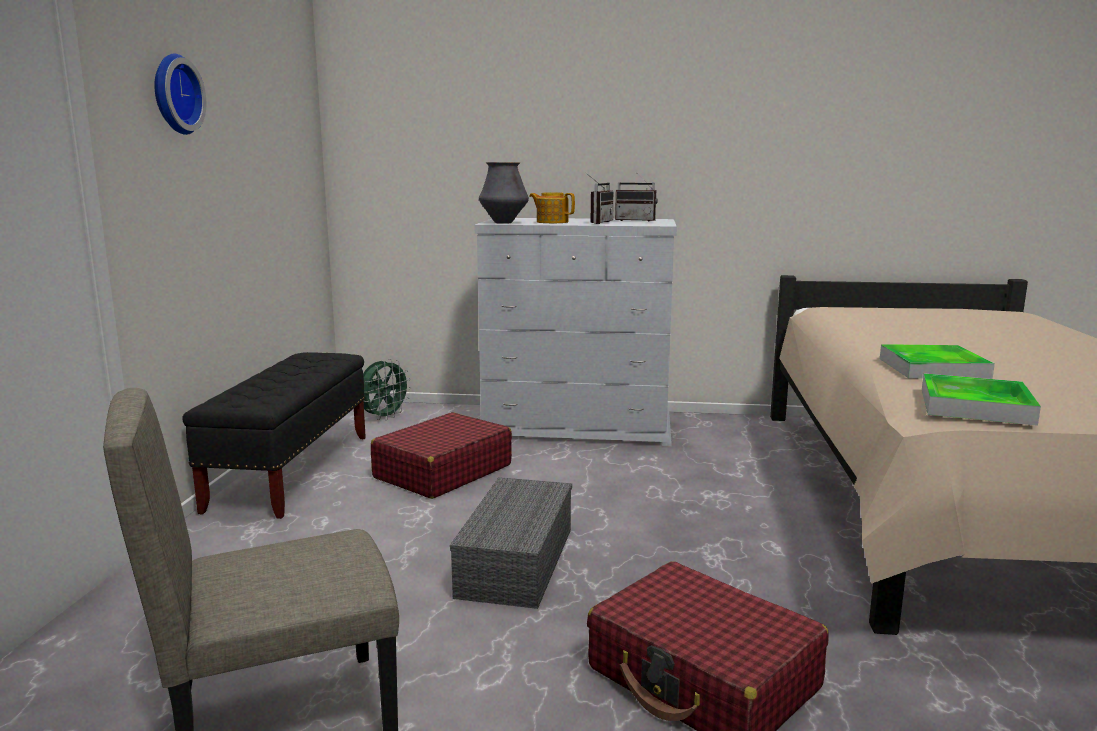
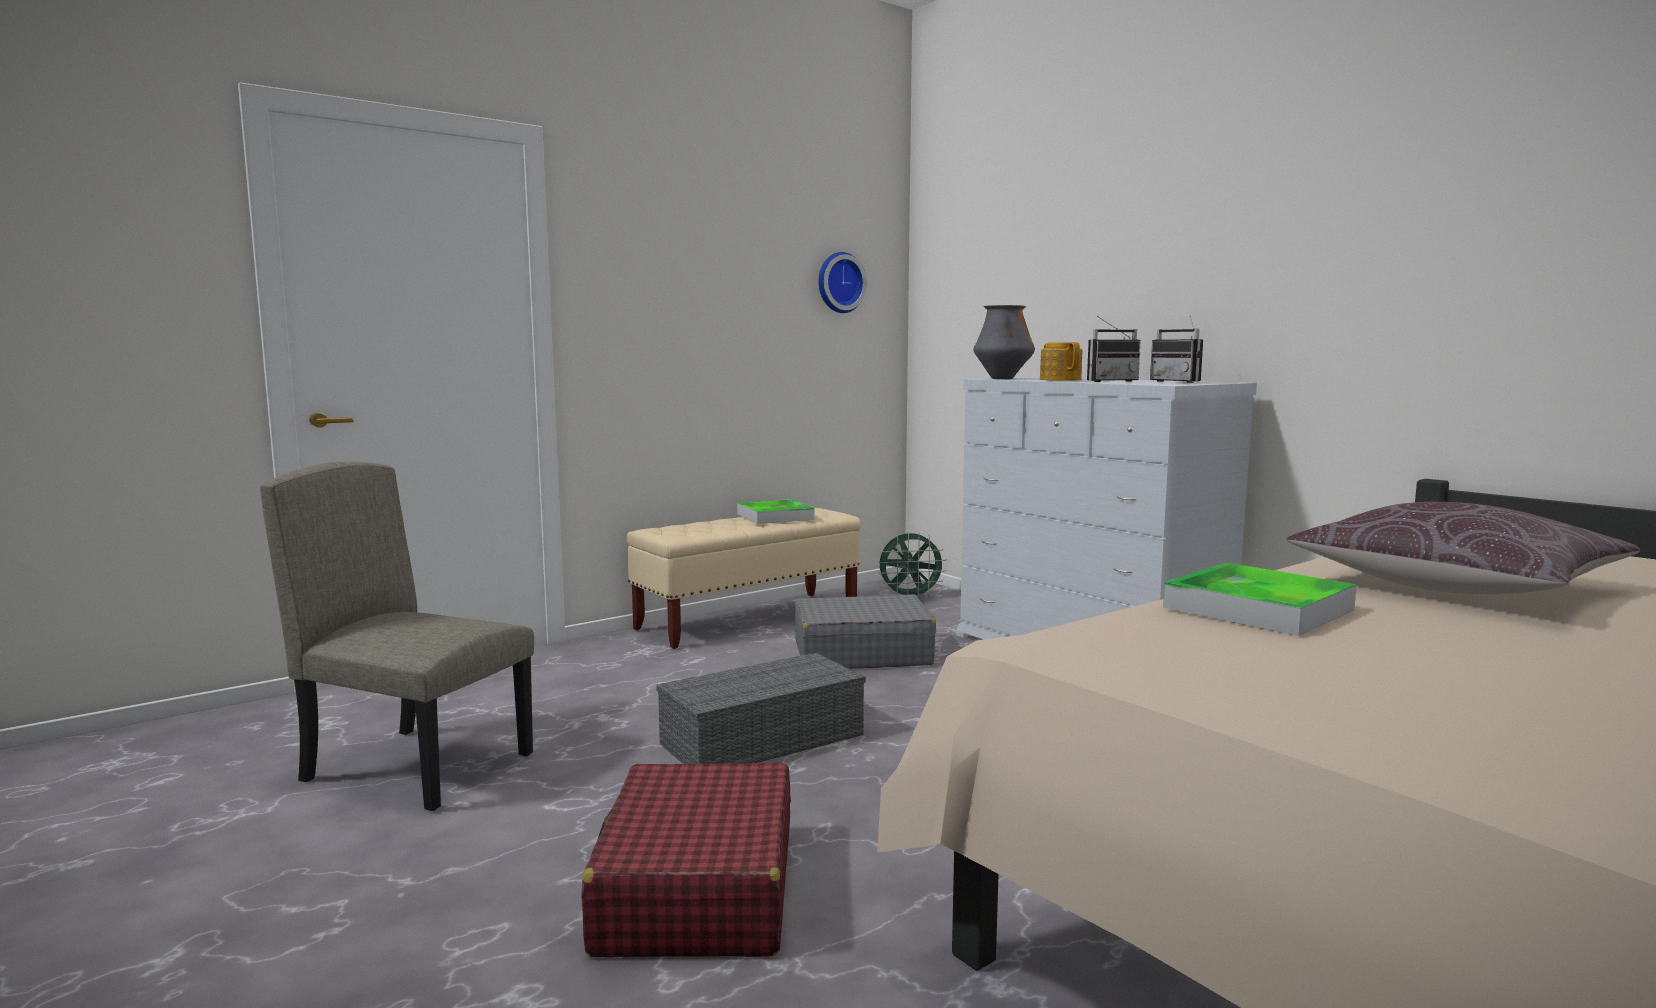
camera: 45 degrees right, 5 degrees down
(173, 94) = (662, 249): wall clock -> wall clock (839, 283)
(292, 472) = (749, 619): black bench -> beige bench
(442, 472) = (861, 653): red suitcase -> grey suitcase
(932, 337) = (1453, 586): none -> brown pillow
(975, 406) = (1112, 646): tray -> tray (775, 517)

